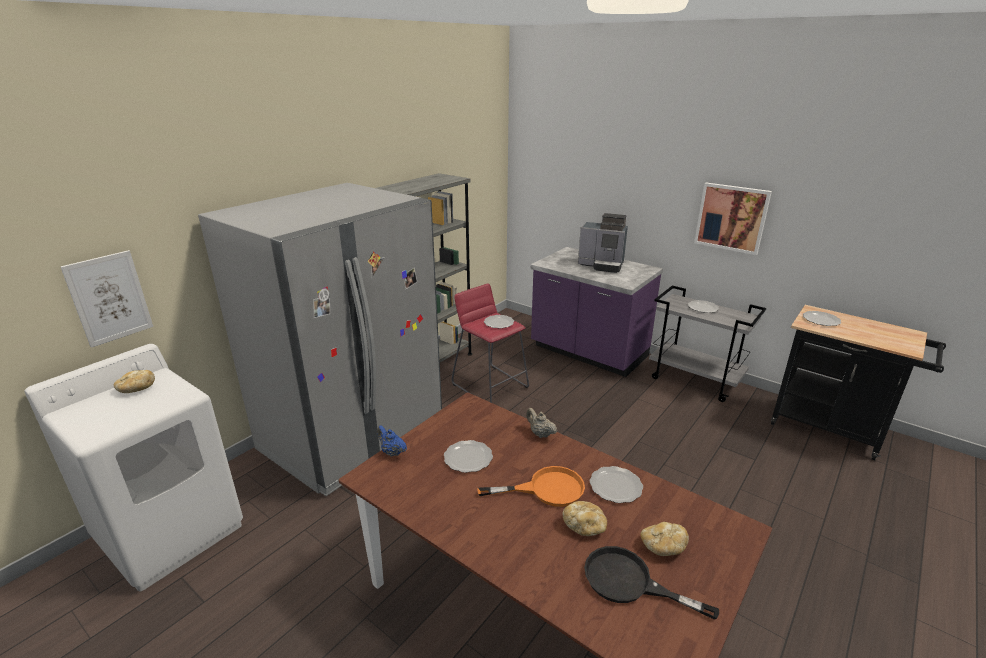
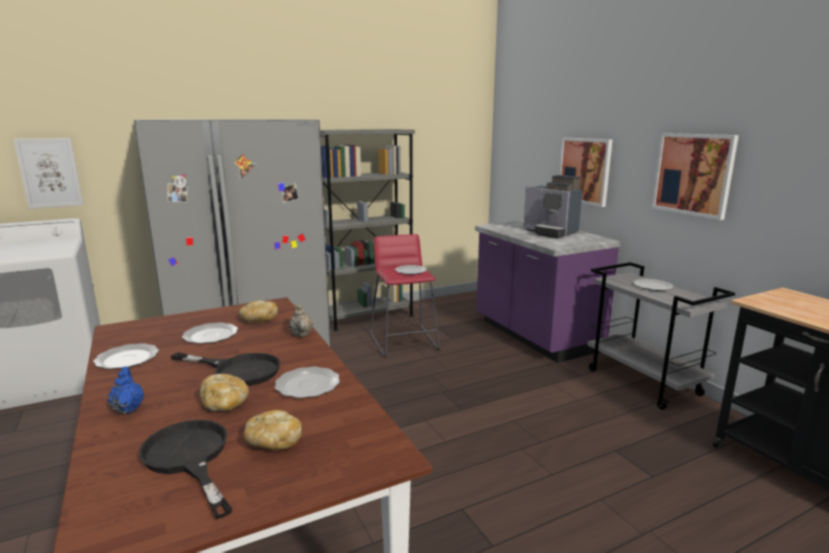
camera: 25 degrees right, 10 degrees down
(136, 389) = (40, 244): bread -> bread (258, 320)
(392, 452) = (160, 319): blue teapot -> blue teapot (128, 408)
(546, 489) = (238, 370): orange frying pan -> black frying pan
(623, 206) = (584, 170): none -> picture
(821, 320) = (787, 302): plate -> plate (126, 359)

